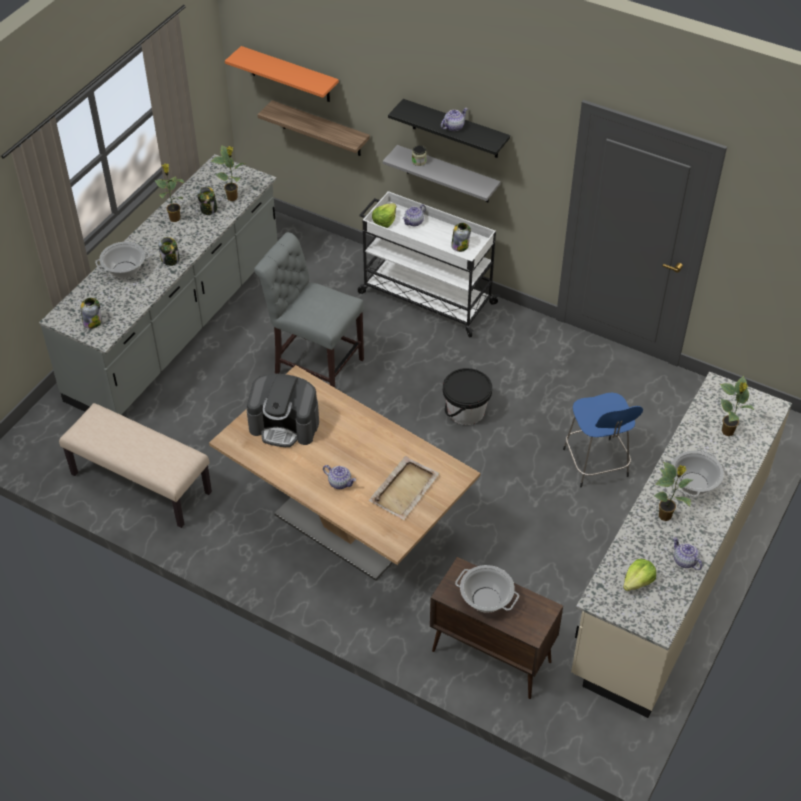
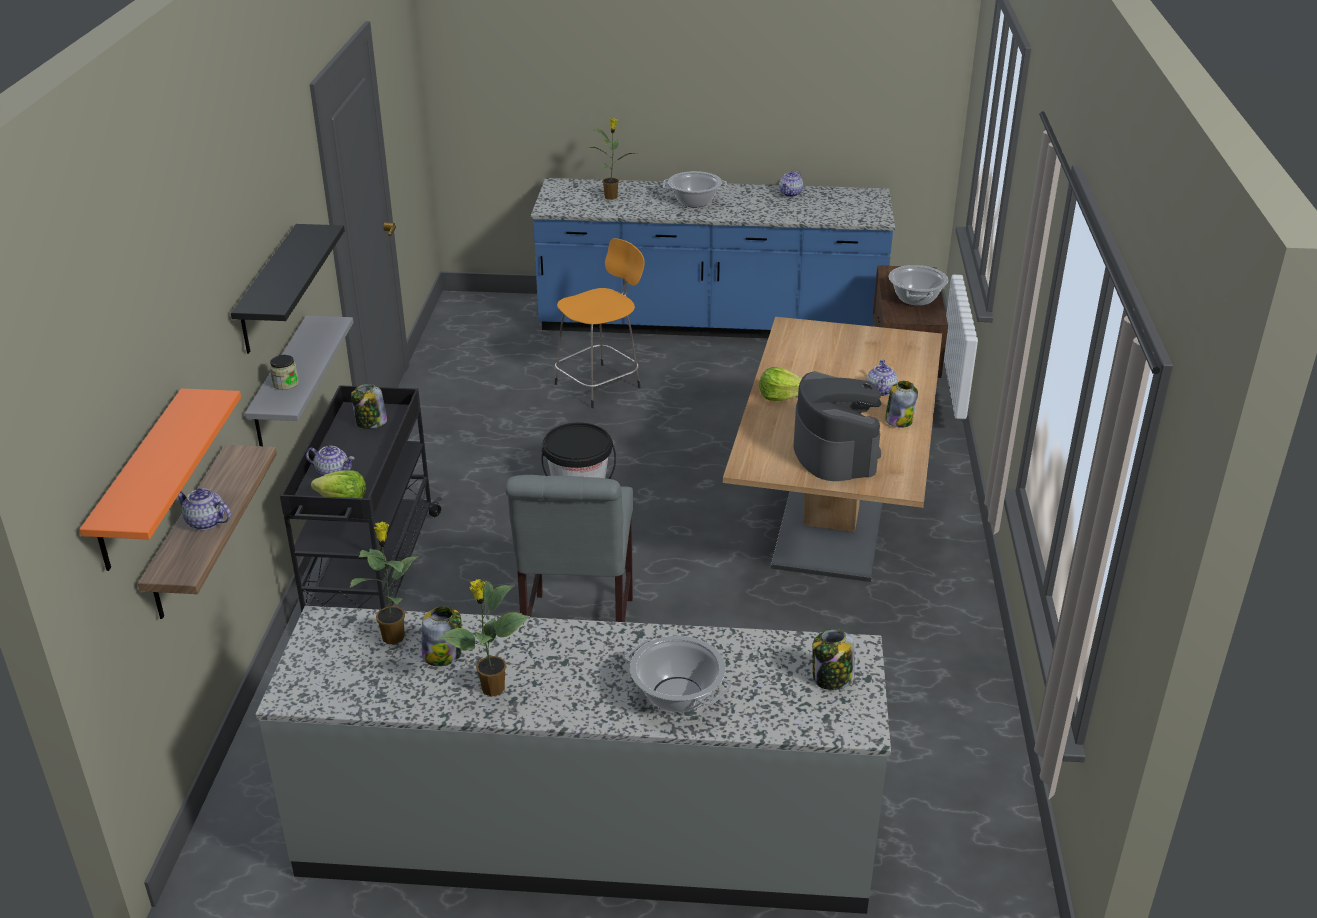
camera: 115 degrees left, 15 degrees down
(140, 484) = (938, 729): beige bench -> none
(170, 259) = (611, 648): jar -> jar (899, 420)
(405, 489) = (844, 351): beige tray -> none
(425, 297) = (371, 574): white cart -> black cart
(453, 126) = (295, 261): teapot -> teapot (205, 522)
(596, 464) = (600, 385): blue stool -> orange stool
(638, 582) = (837, 207): lettuce -> lettuce (781, 396)
(666, 516) = (747, 207): potted plant -> none
(670, 574) = (710, 324): beige counter -> blue counter

